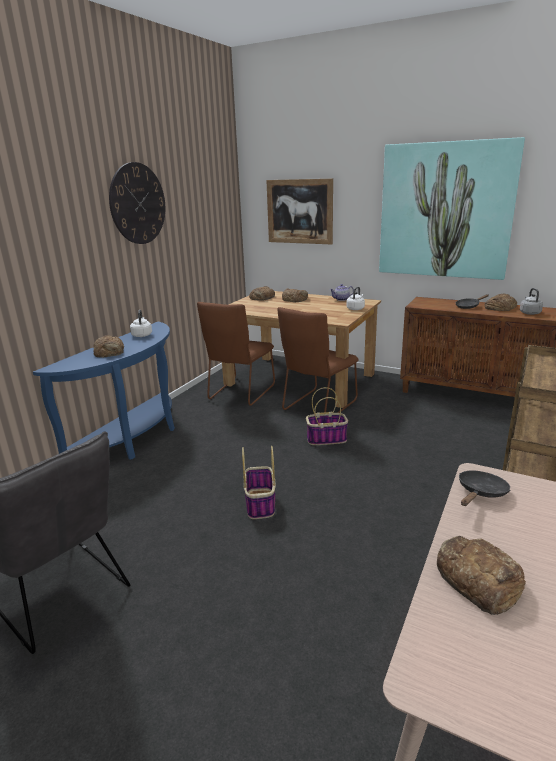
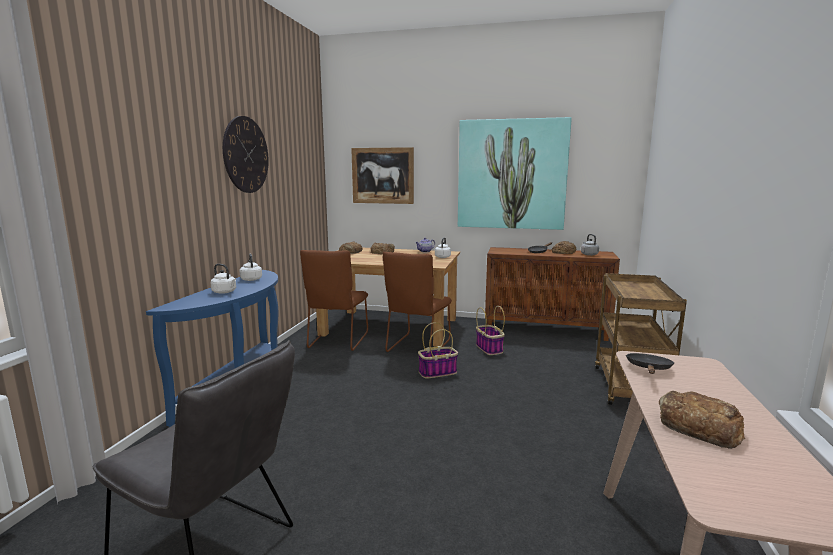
camera: 15 degrees left, 10 degrees down
(110, 351) = (225, 292): bread -> white kettle
(260, 504) = (399, 432): basket -> basket (489, 349)

